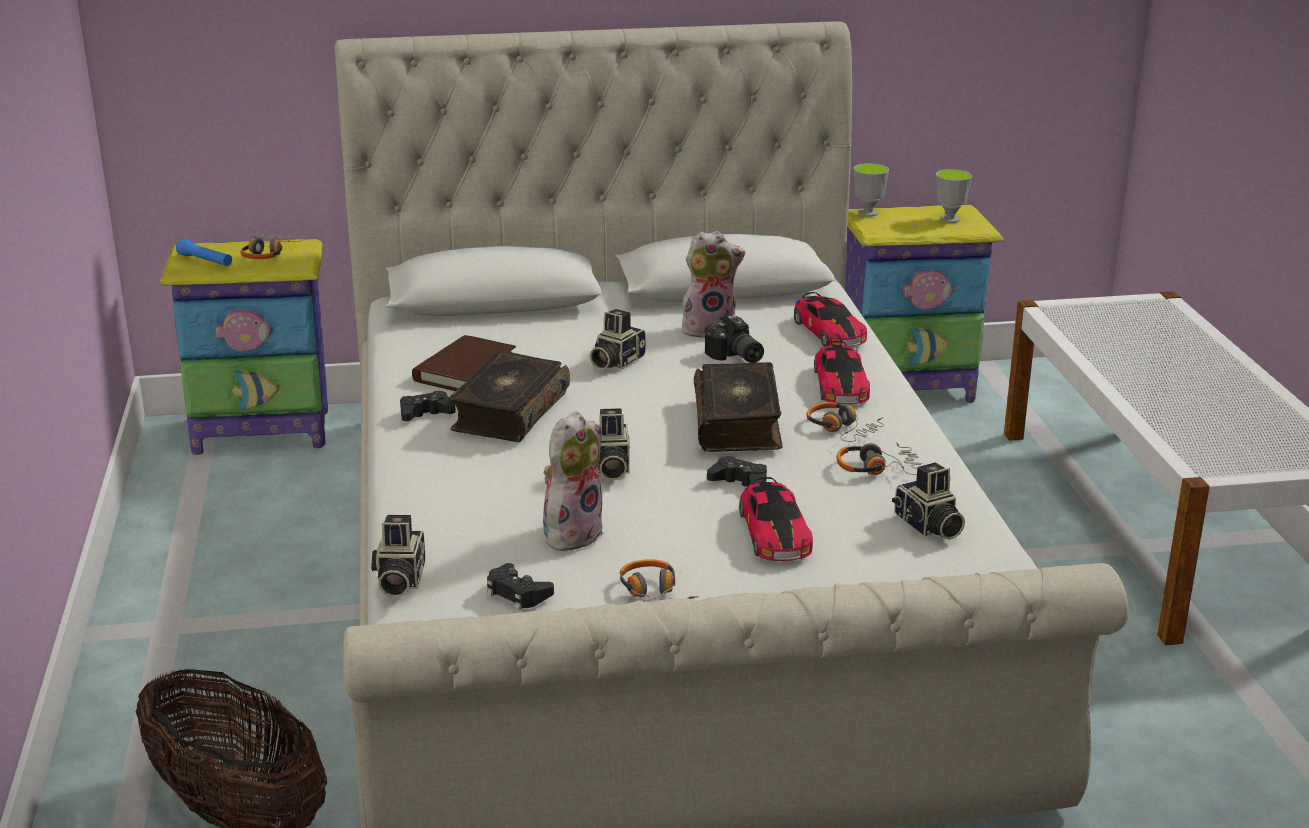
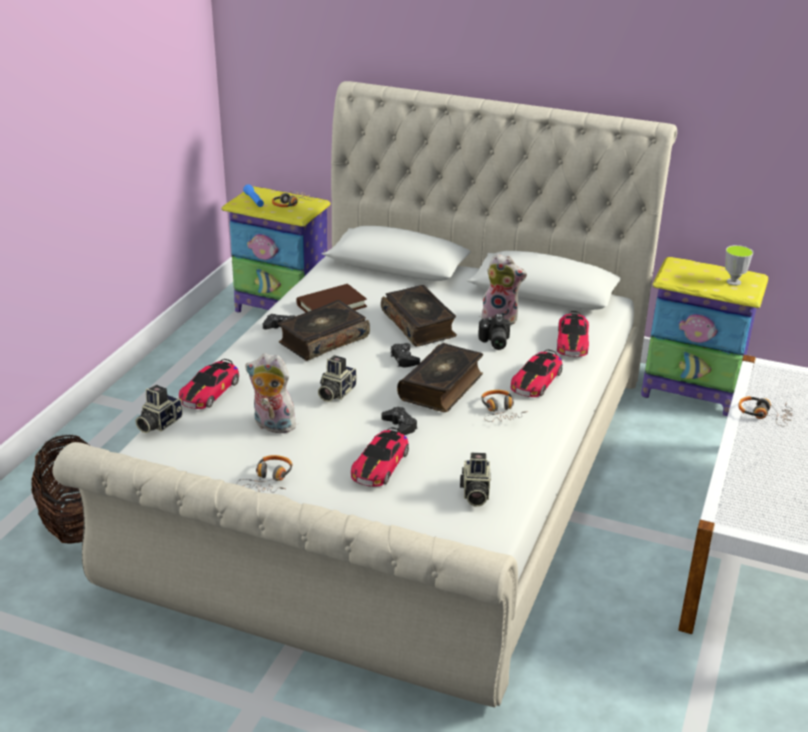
camera: 30 degrees right, 5 degrees up
(427, 517) = (210, 391): none -> toy car
(517, 593) = (205, 452): black game controller -> black game controller (404, 359)
(572, 533) = (272, 426): plush toy -> plush toy turned 135 degrees counterclockwise
(615, 361) = (419, 325): camera -> book
(868, 213) = (680, 263): cup -> none
(877, 468) = (490, 444): headphones -> headphones (764, 415)

